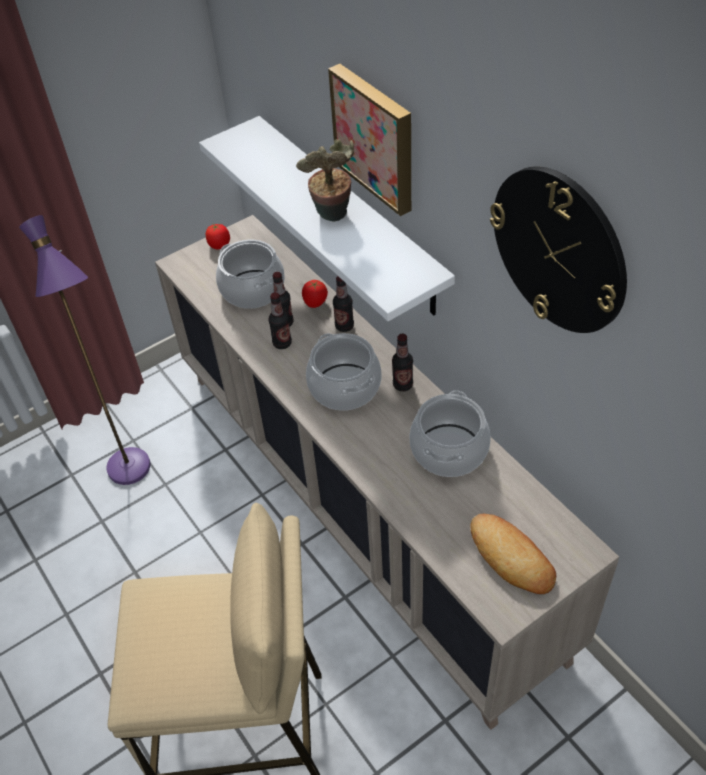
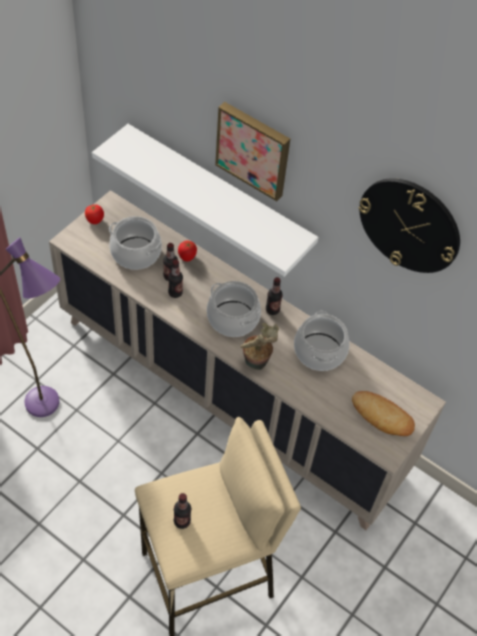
camera: 25 degrees left, 5 degrees up
(332, 217) = (218, 203): potted plant -> potted plant (256, 365)
(344, 326) = (215, 272): bottle -> bottle (182, 521)

